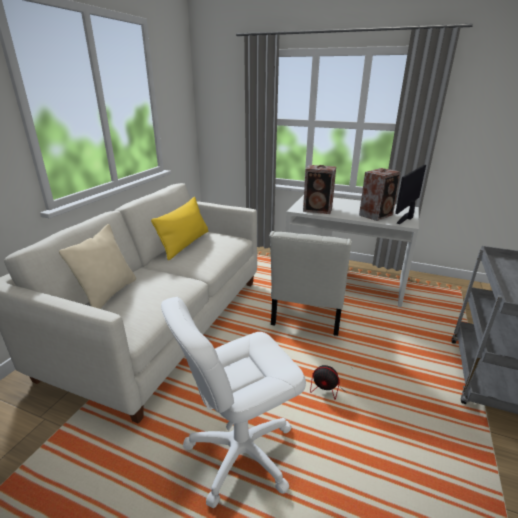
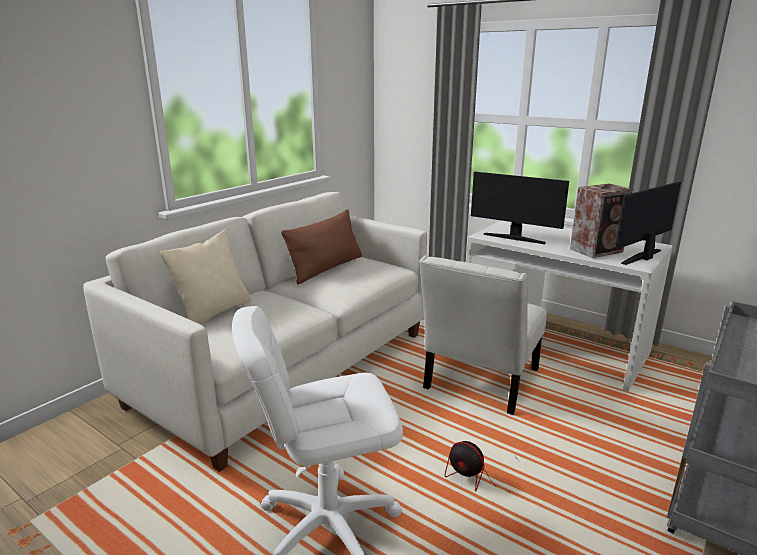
camera: 15 degrees right, 5 degrees down
(185, 244) = (326, 268): yellow pillow -> brown pillow
(318, 210) = (514, 238): speaker -> monitor

